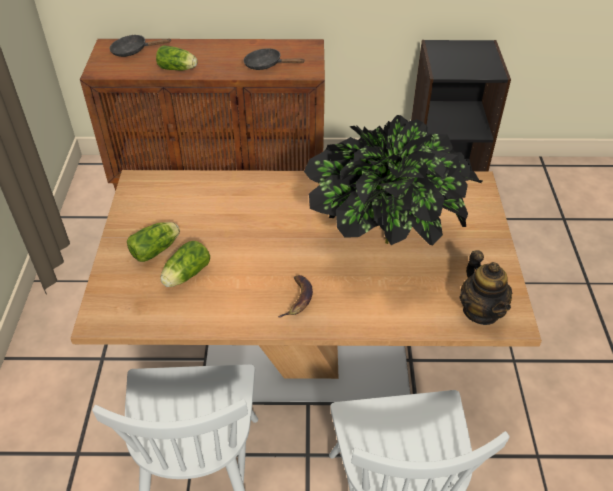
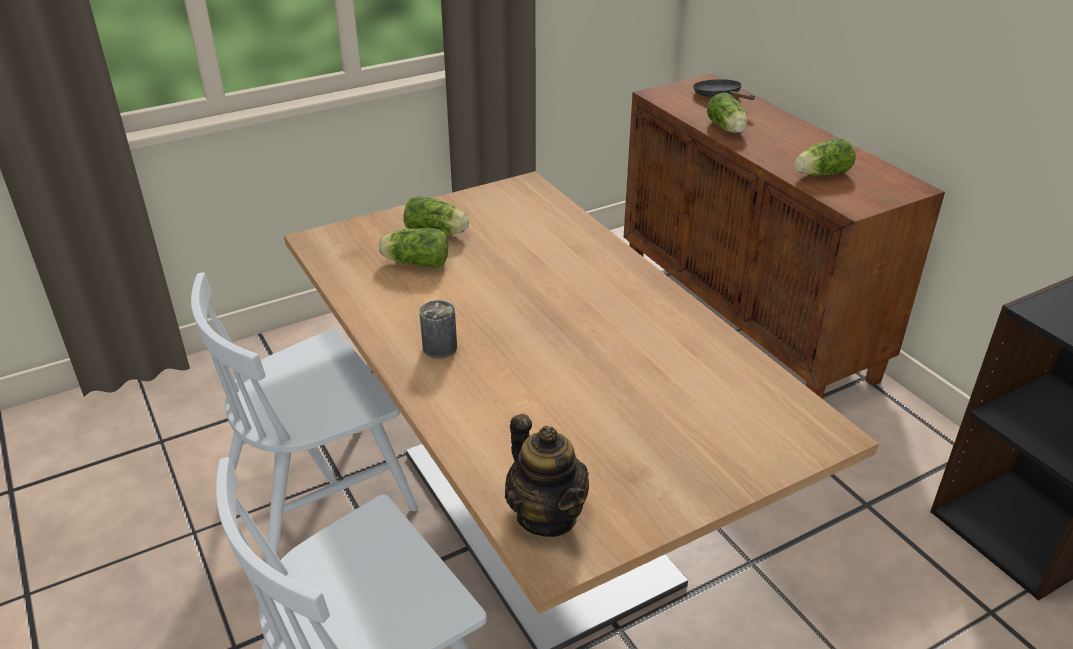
camera: 60 degrees right, 10 degrees down
(266, 65) = (820, 174): black frying pan -> lettuce
(298, 299) = (439, 348): banana -> can
(383, 241) = (603, 381): potted plant -> none
(481, 311) = (547, 515): teapot -> teapot turned 75 degrees counterclockwise

